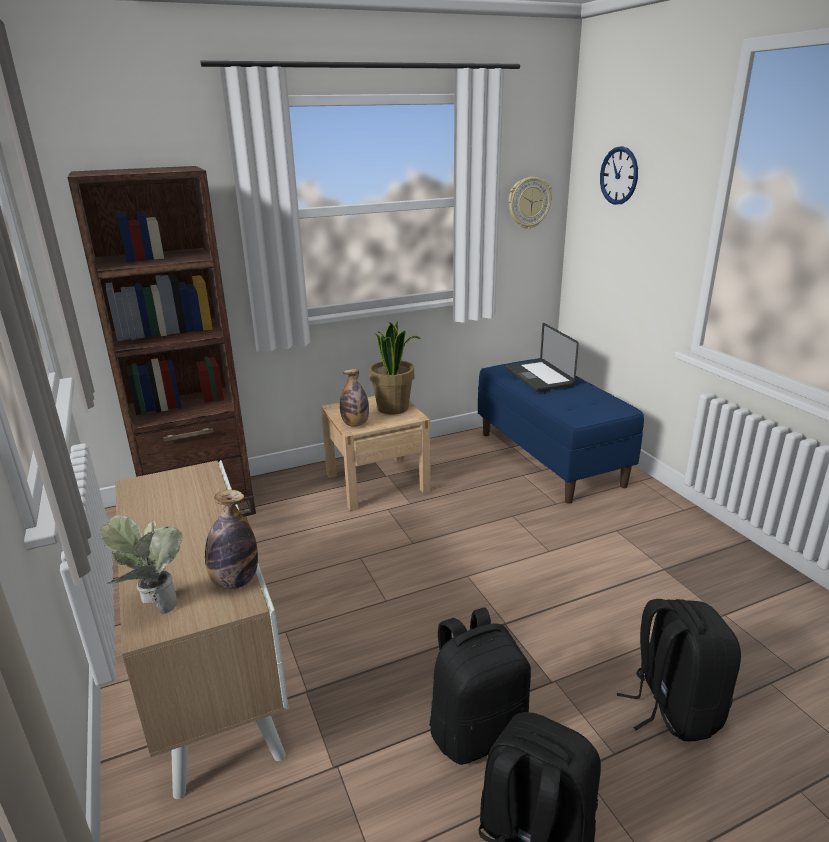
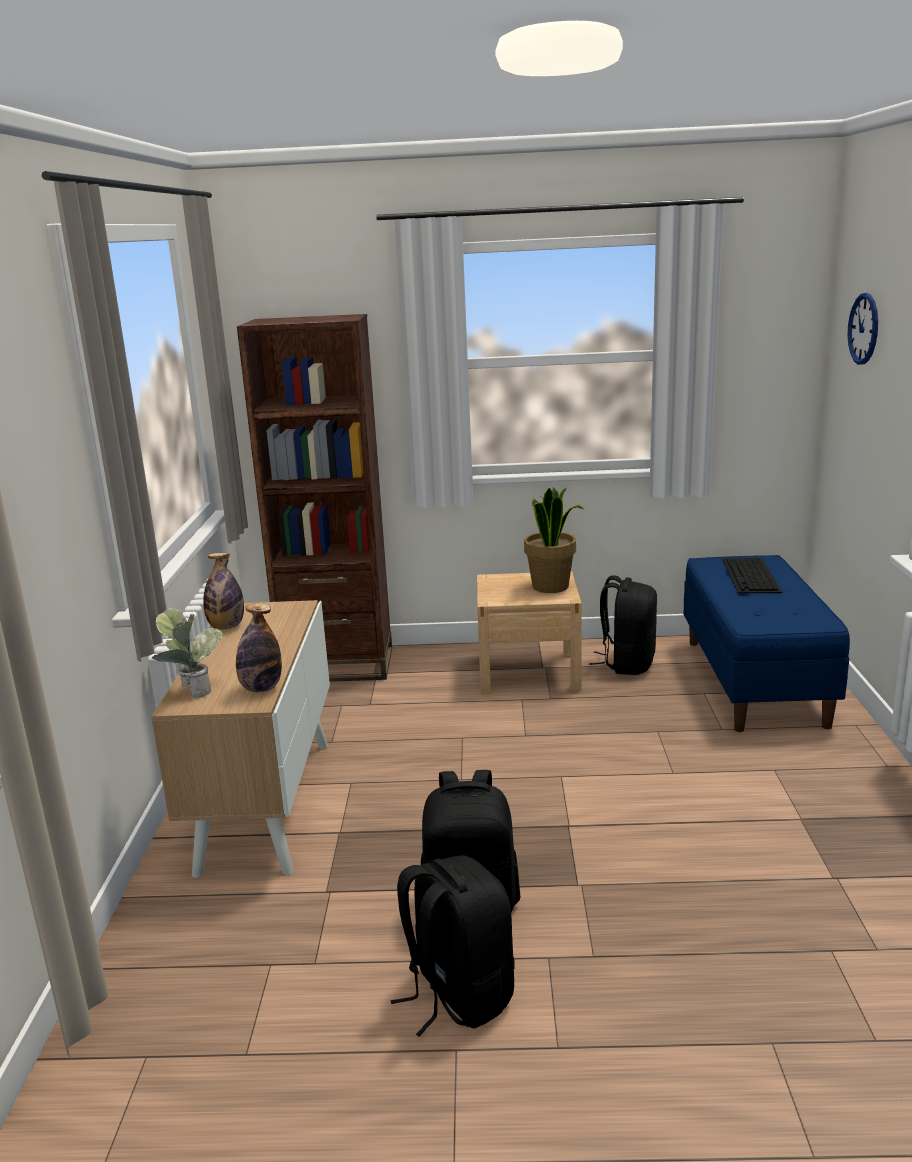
camera: 25 degrees right, 5 degrees down
(355, 424) = (497, 596): bottle -> bottle (226, 627)
(529, 203) = (766, 358): wall clock -> none
(538, 377) = (751, 576): laptop -> keyboard
(672, 707) = (691, 939): black backpack -> black backpack (627, 663)

